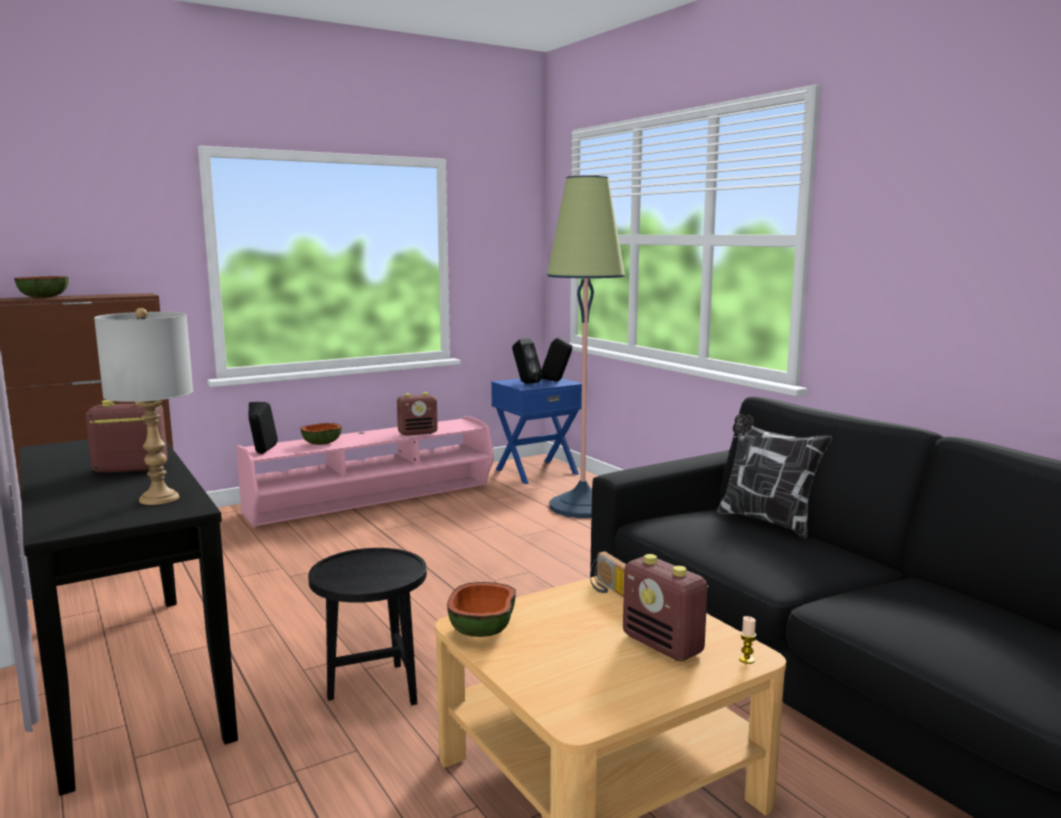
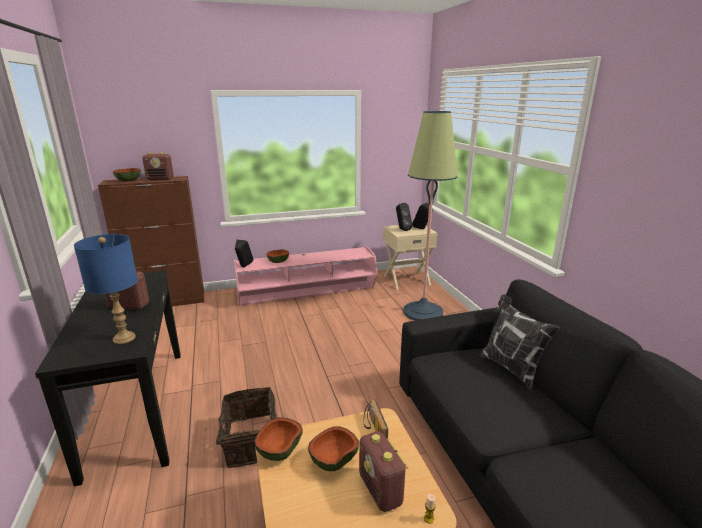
camera: 15 degrees right, 10 degrees up
(160, 498) = (124, 338): grey table lamp -> blue table lamp
(373, 690) = (250, 441): black side table -> basket
(418, 433) = (333, 257): radio -> radio (160, 179)
(536, 471) = (406, 280): blue nightstand -> beige nightstand
(574, 628) = (333, 461): none -> bowl

